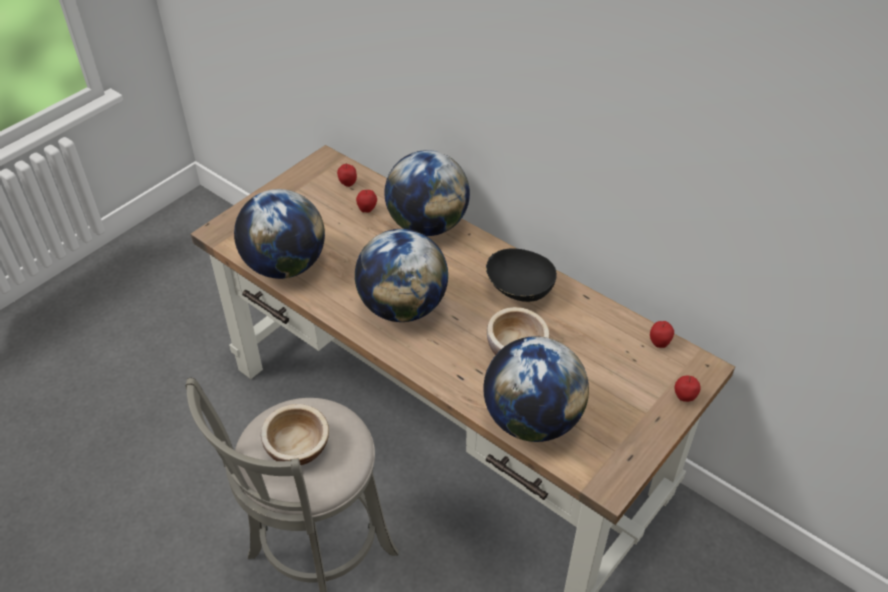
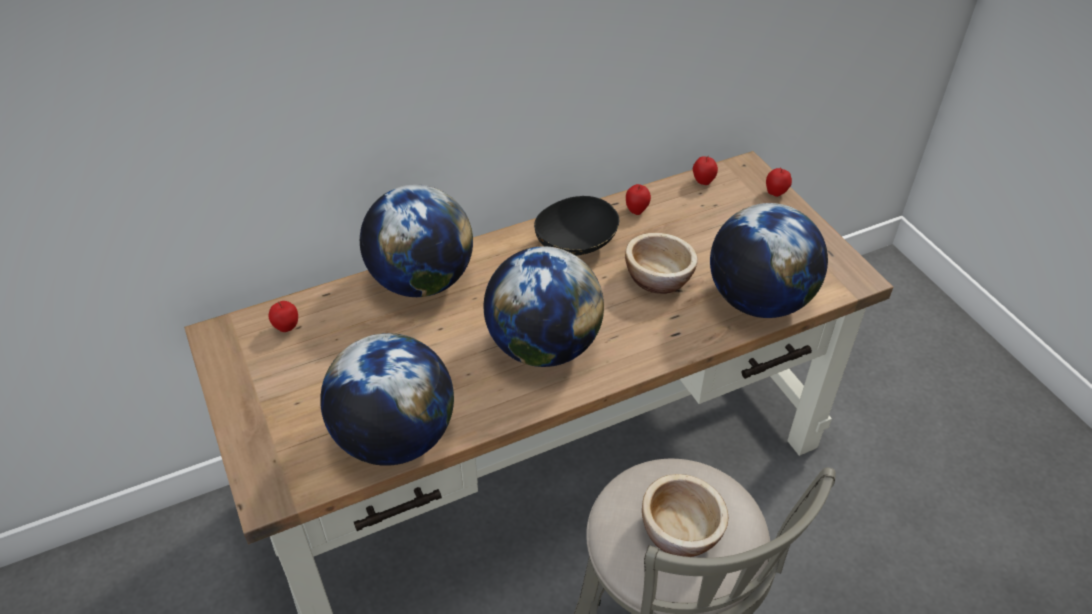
camera: 65 degrees left, 0 degrees up
(367, 210) = (352, 325): apple -> apple (636, 210)

